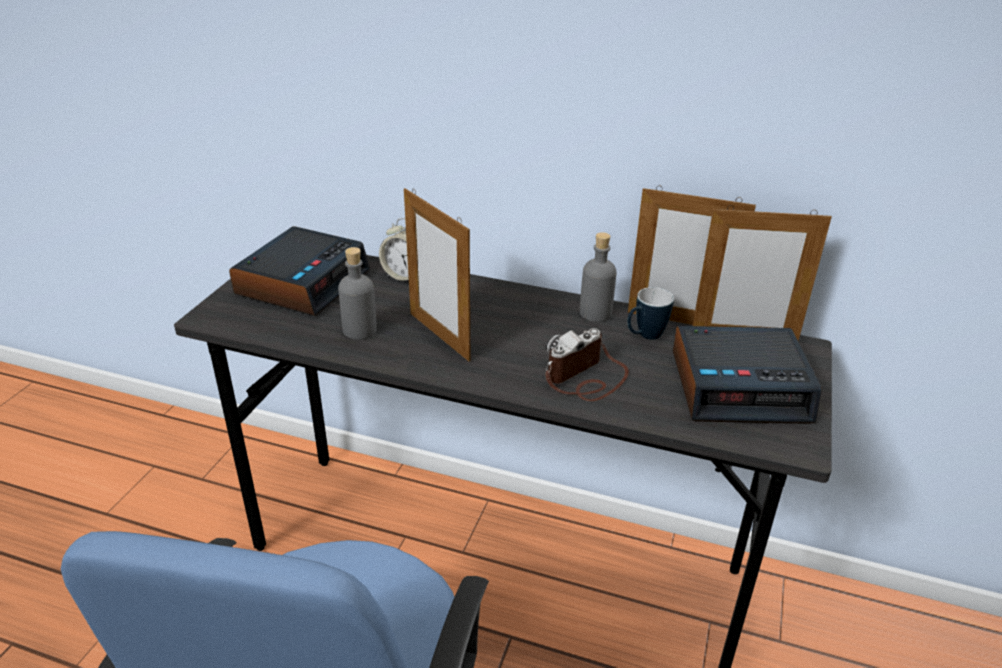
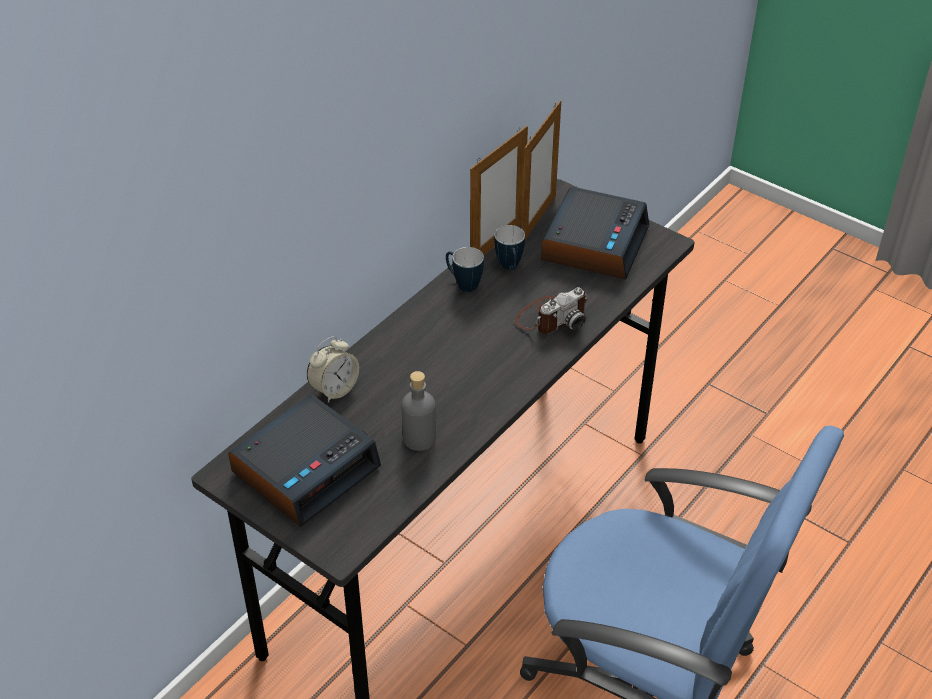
camera: 70 degrees left, 10 degrees up
(303, 282) = (306, 468): alarm clock -> alarm clock turned 90 degrees clockwise
(439, 336) = (454, 387): picture frame -> none
(585, 378) = (551, 317): camera -> camera turned 105 degrees counterclockwise
(595, 313) = (463, 284): grey bottle -> mug

